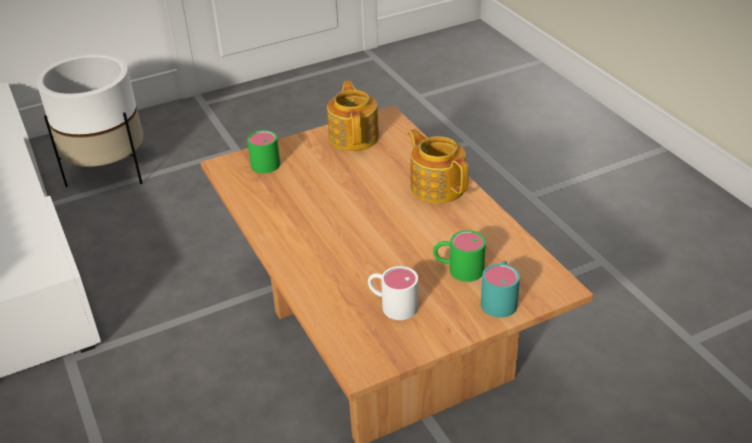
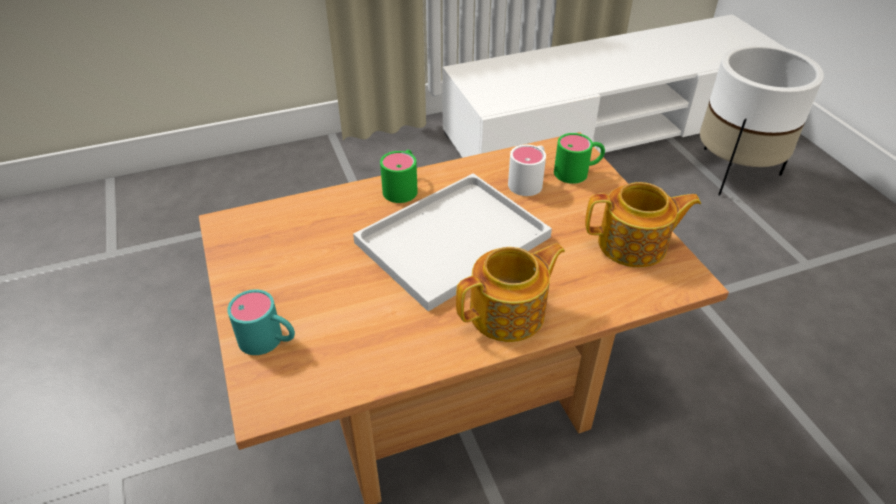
camera: 95 degrees right, 5 degrees up
(365, 219) = (451, 242): none -> white tray
(392, 304) = (299, 251): white mug -> white mug (529, 181)
(458, 269) = (336, 311): green mug -> green mug (403, 187)

